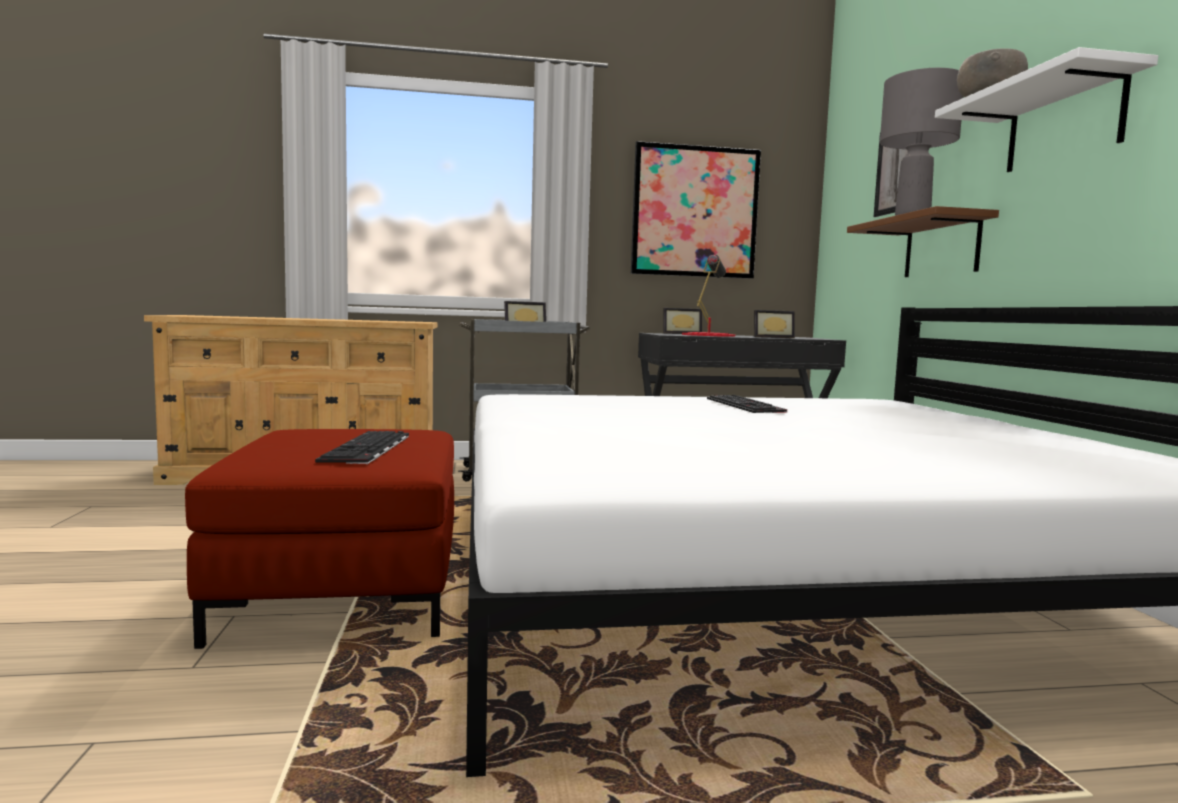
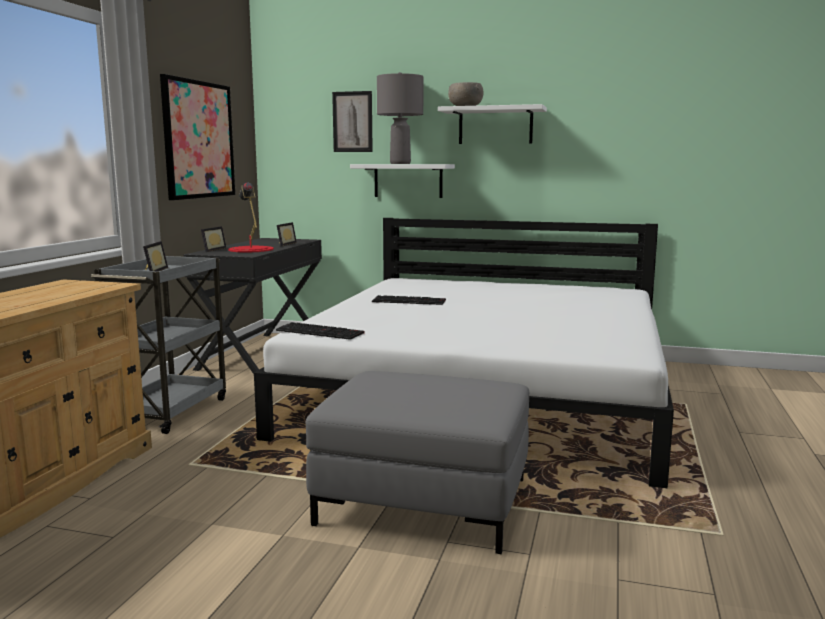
camera: 65 degrees left, 5 degrees up
(346, 591) = (425, 501): red ottoman -> grey ottoman
(368, 448) = (449, 389): keyboard -> keyboard (321, 331)
(941, 247) = (408, 180): brown shelf -> white shelf

